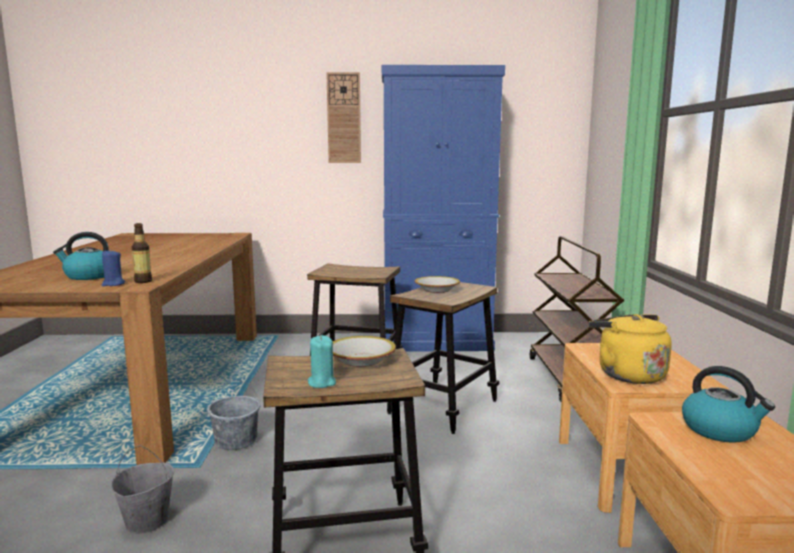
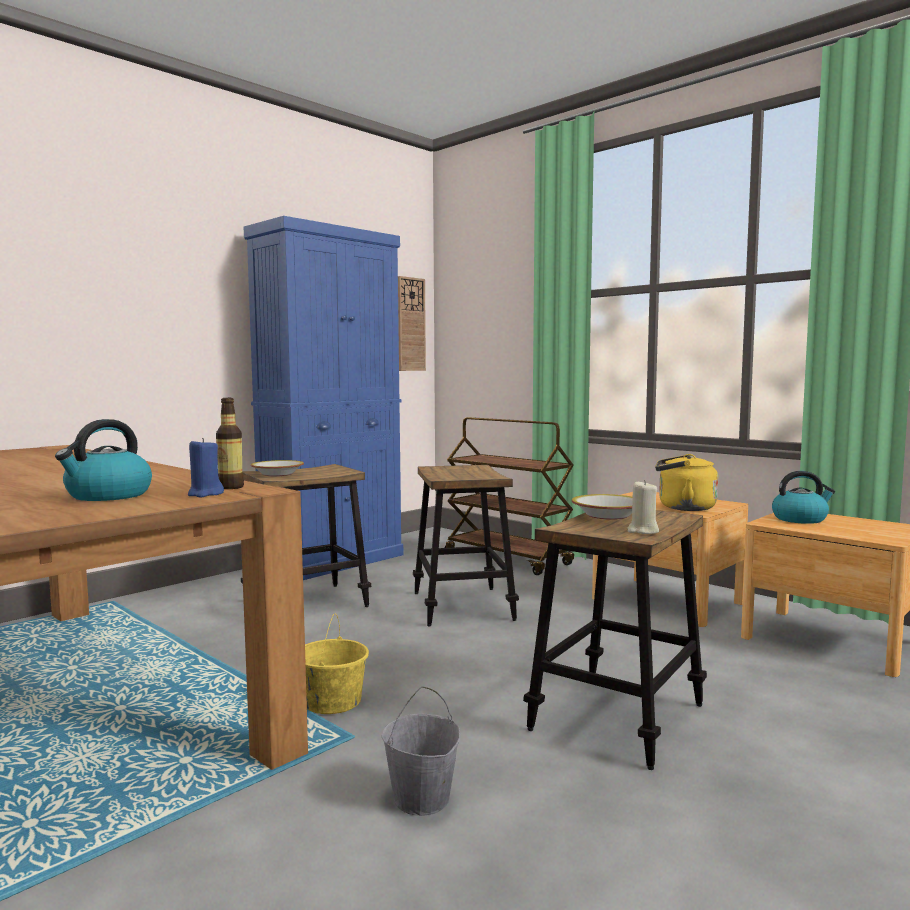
camera: 45 degrees left, 5 degrees down
(236, 440) = (332, 701): grey bucket -> yellow bucket
(321, 383) = (643, 531): turquoise candle -> beige candle
(344, 118) = (193, 280): wall clock -> wall clock (411, 324)
(436, 290) = (448, 473): bowl -> bowl (277, 474)

